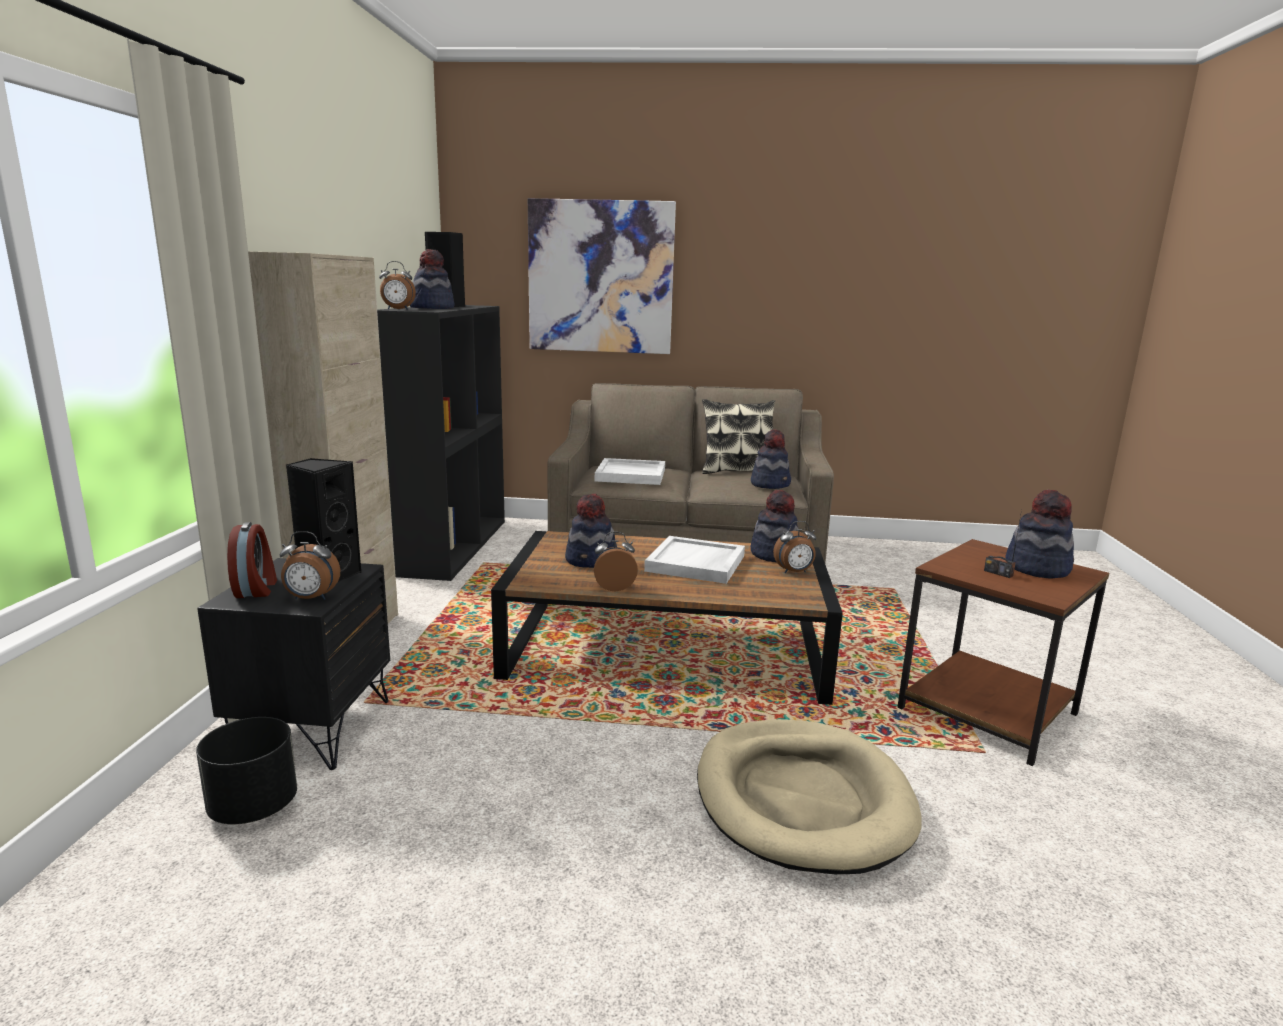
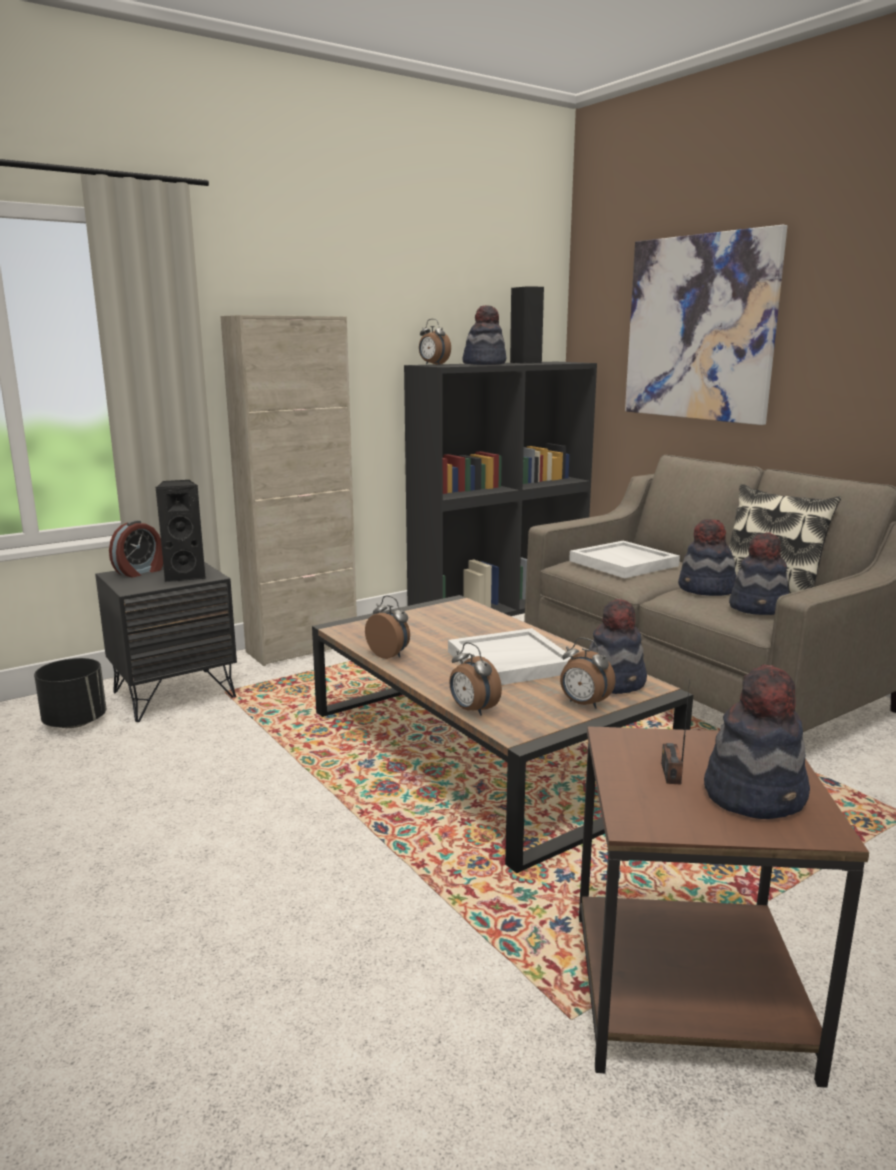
camera: 50 degrees right, 0 degrees up
(311, 598) = (142, 585): alarm clock -> alarm clock (472, 710)
(592, 560) = (432, 630): hat -> hat (706, 590)
(802, 799) = (311, 919): beige dog bed -> none

